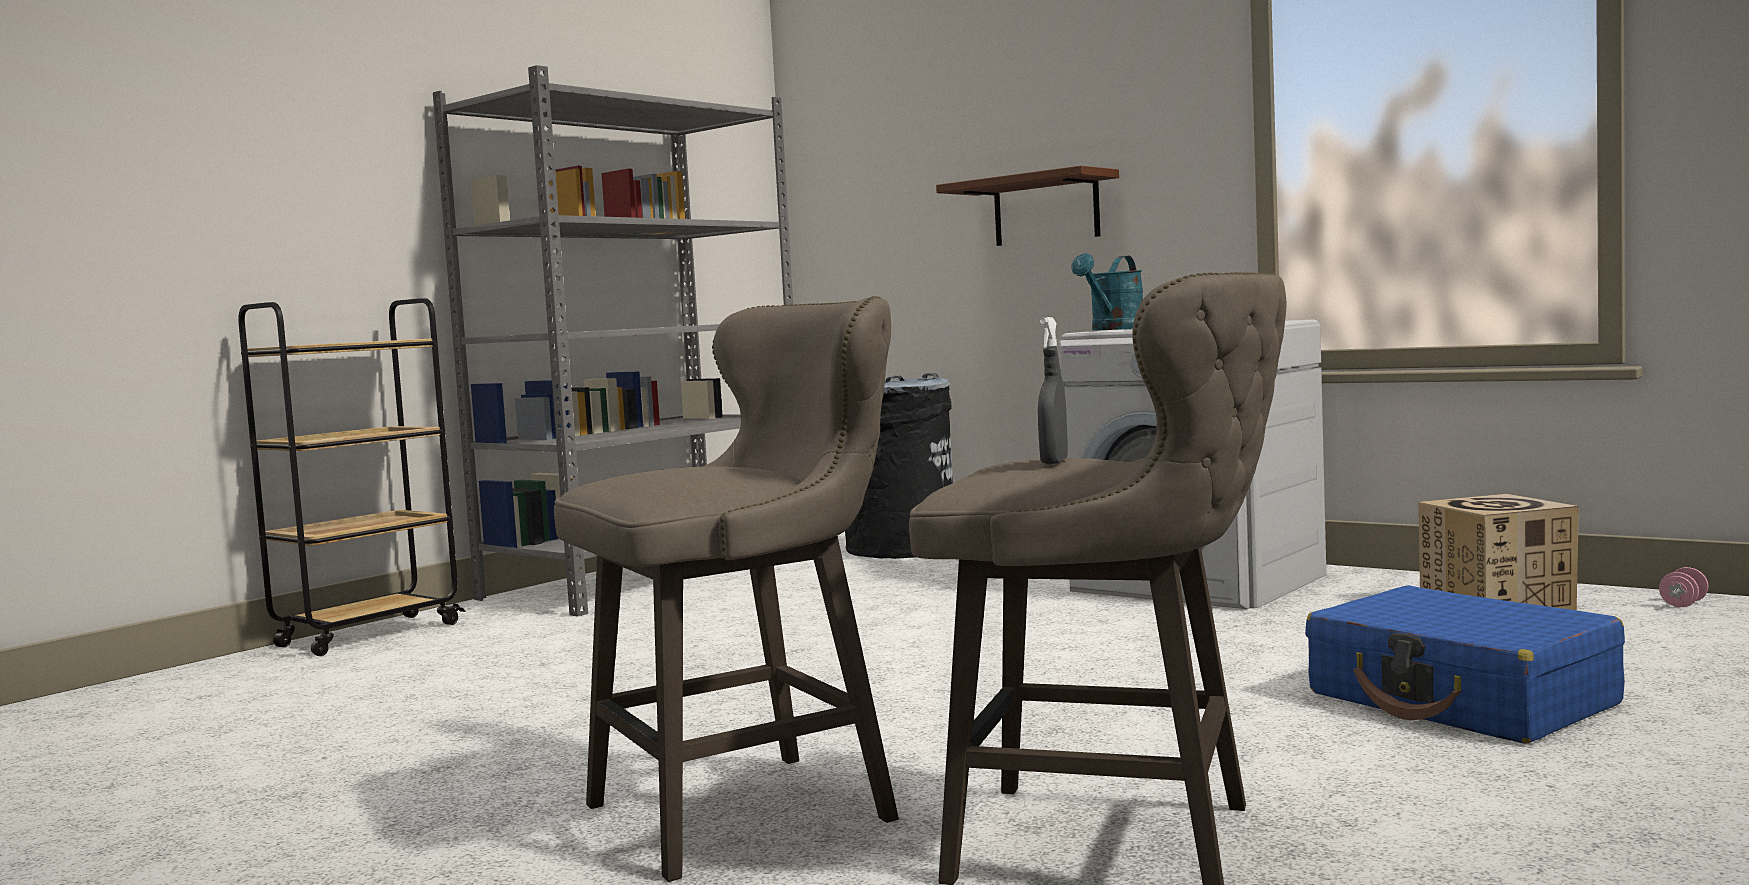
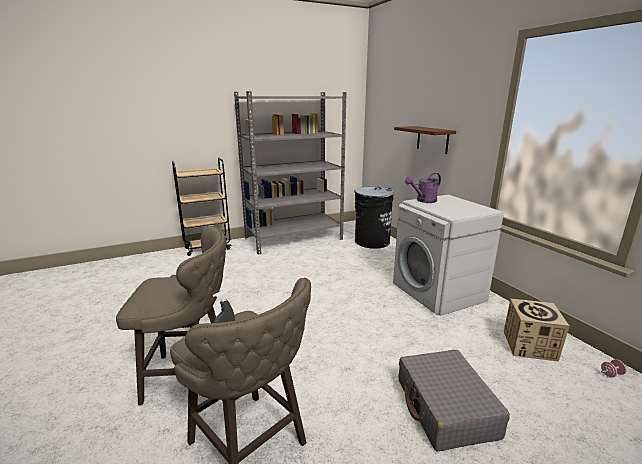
camera: 25 degrees right, 15 degrees up
(1114, 329) = (423, 201): turquoise watering can -> purple watering can
(1462, 700) = (445, 408): blue suitcase -> grey suitcase

